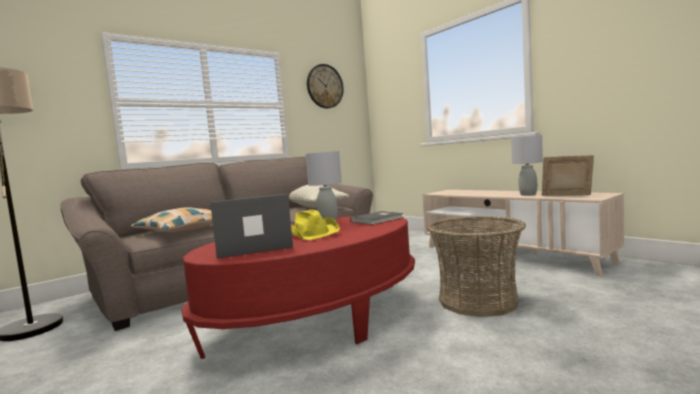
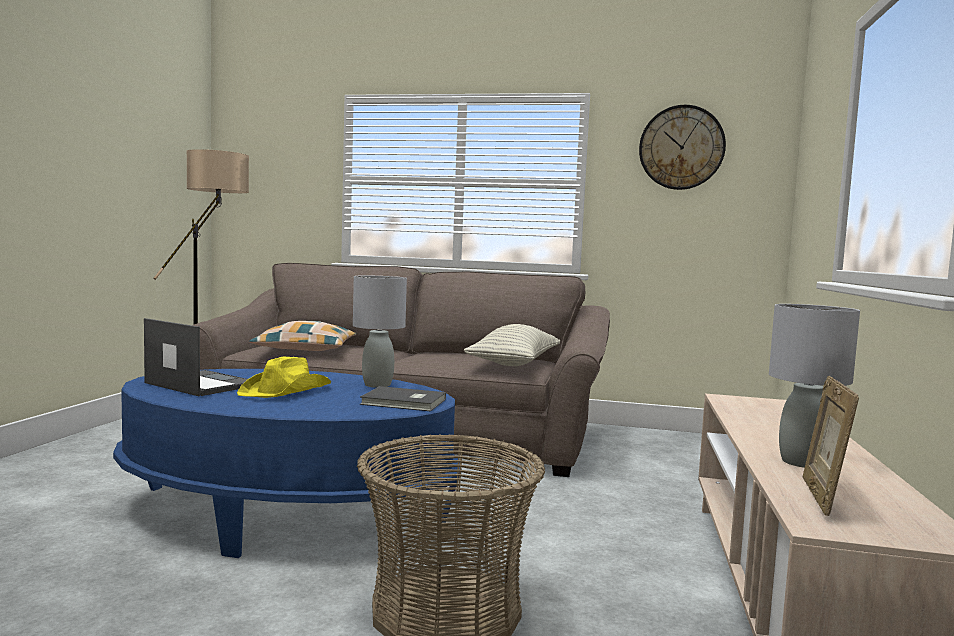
camera: 50 degrees right, 0 degrees up
(316, 319) = (287, 512): red coffee table -> blue coffee table
(567, 196) = (822, 498): picture frame -> picture frame turned 135 degrees counterclockwise

